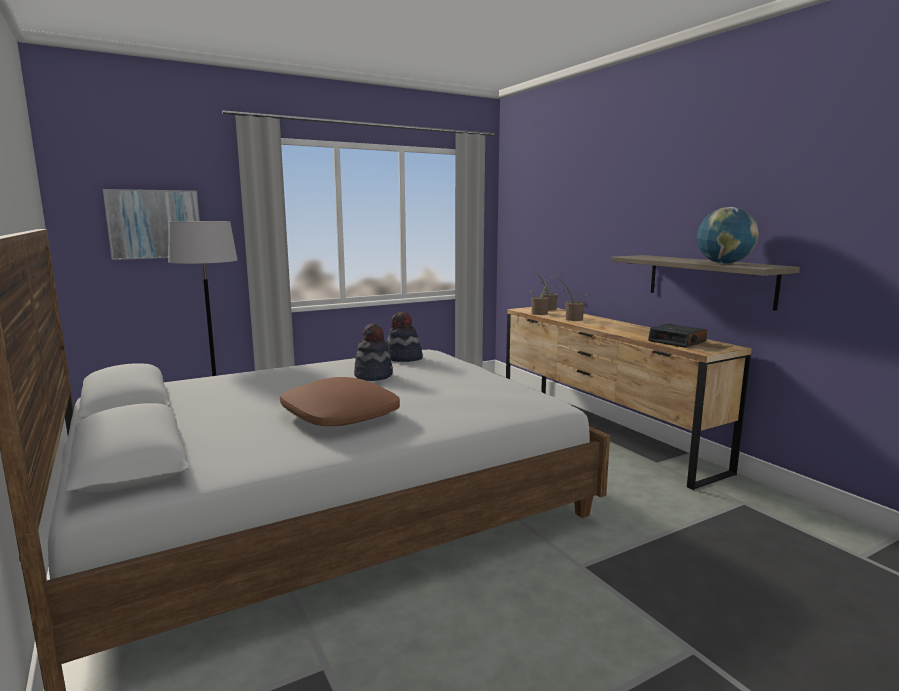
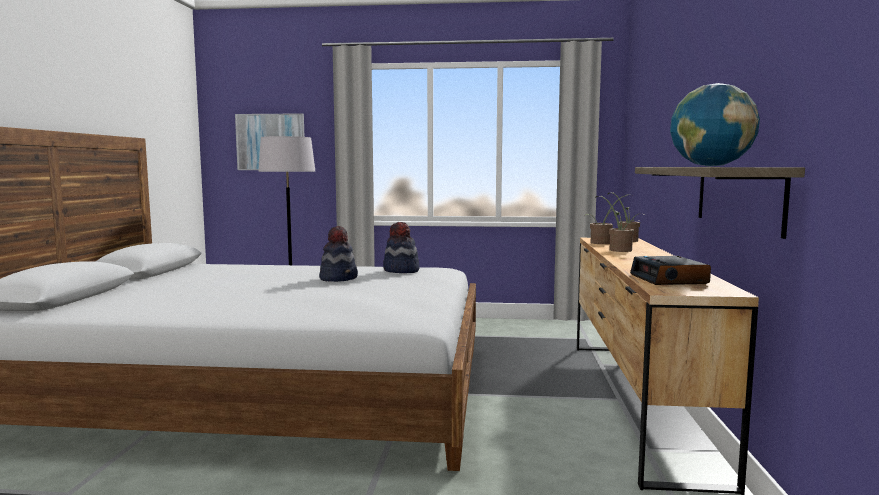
camera: 35 degrees right, 5 degrees down
(339, 416) = (228, 297): brown pillow -> none

